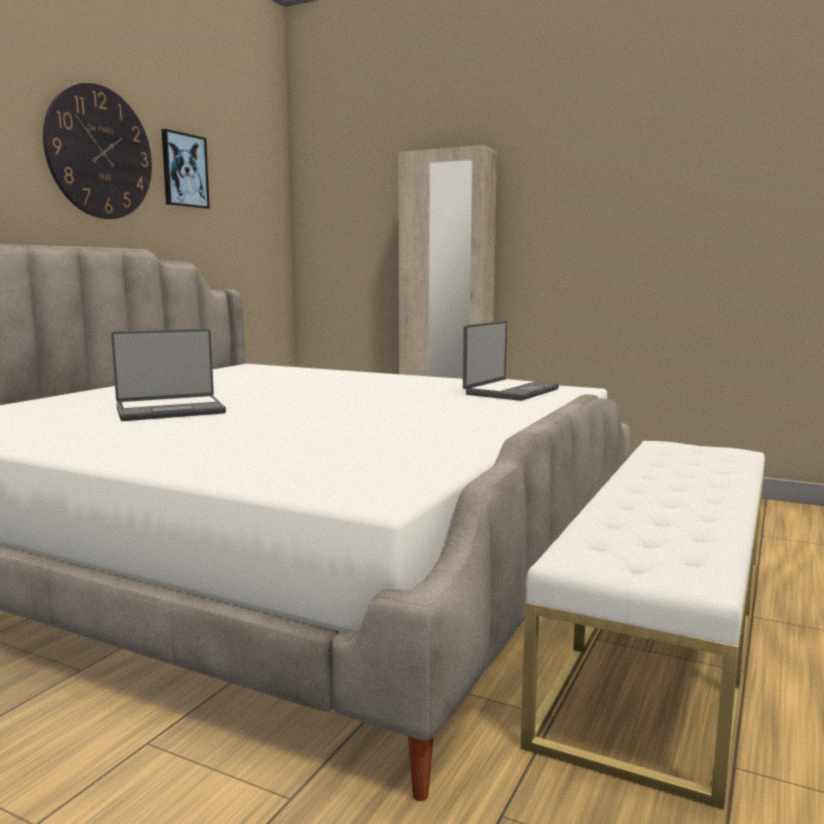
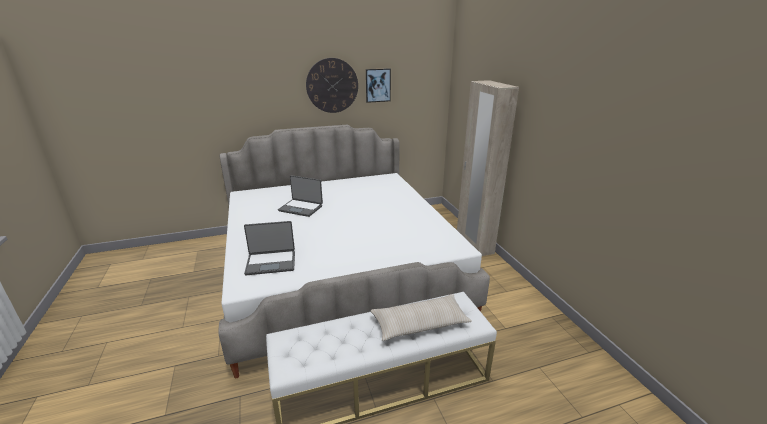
camera: 45 degrees right, 15 degrees up
(509, 392) = (430, 239): laptop -> laptop (271, 262)
(692, 472) = (420, 324): none -> beige pillow

